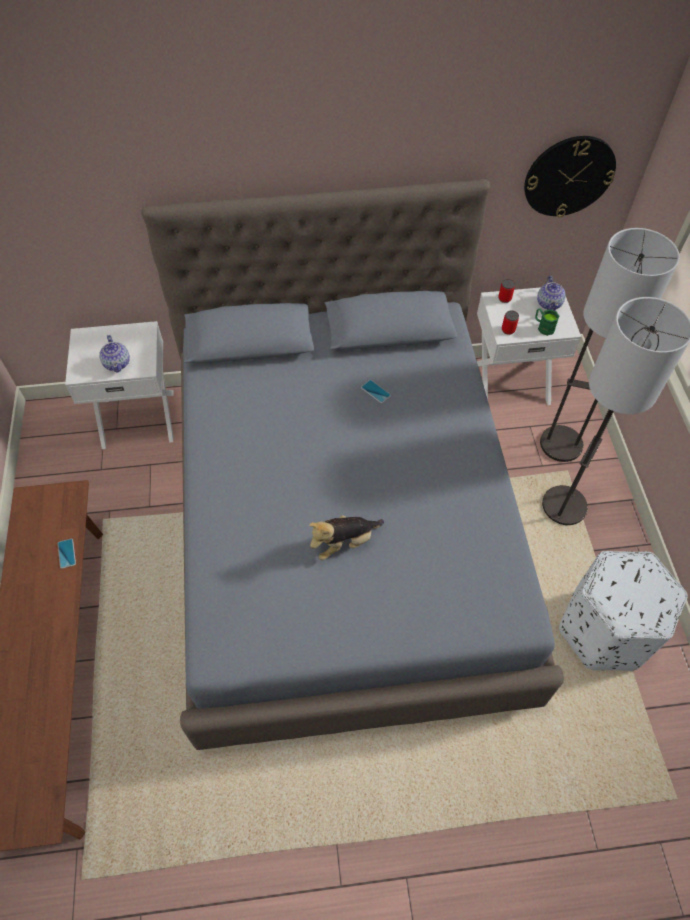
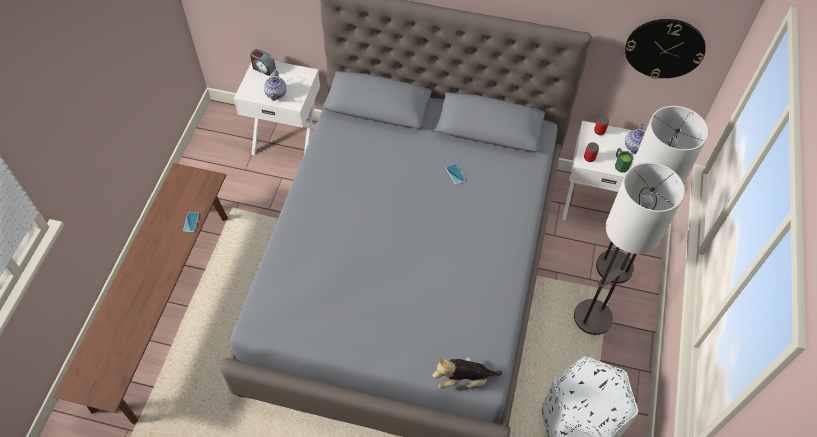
camera: 20 degrees right, 0 degrees up
(89, 339) = (263, 68): none -> alarm clock
(344, 542) = (380, 278): plush toy -> plush toy (463, 379)

